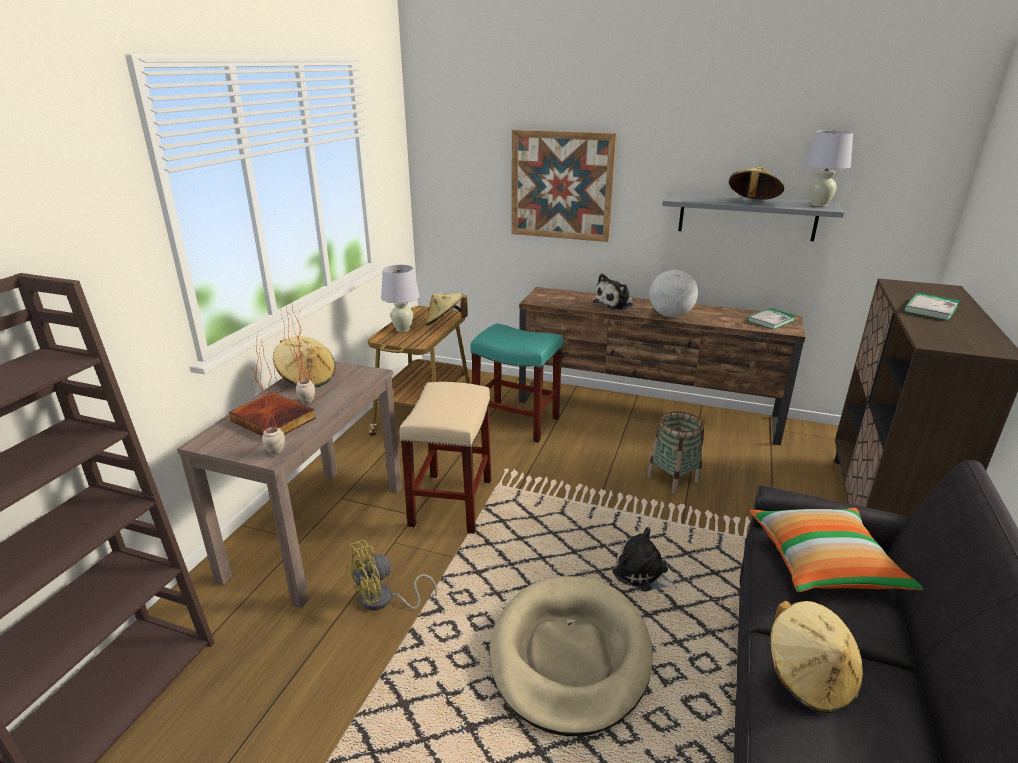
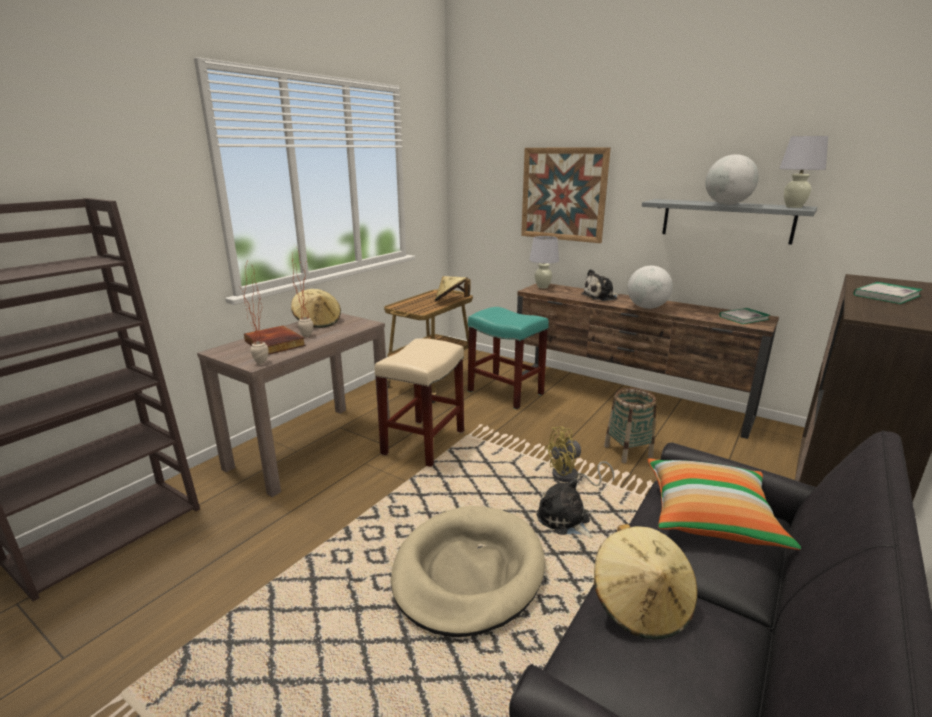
camera: 15 degrees right, 5 degrees down
(383, 600) = (336, 502): yellow fan -> yellow fan (571, 477)
(403, 329) = (416, 302): white table lamp -> white table lamp (542, 287)
(752, 202) = (727, 204): beige hat -> globe

